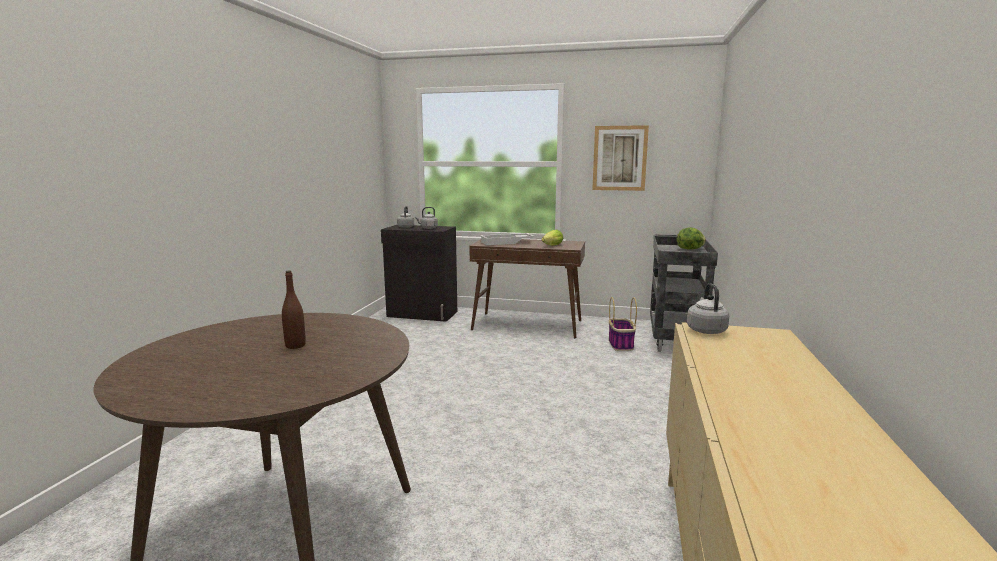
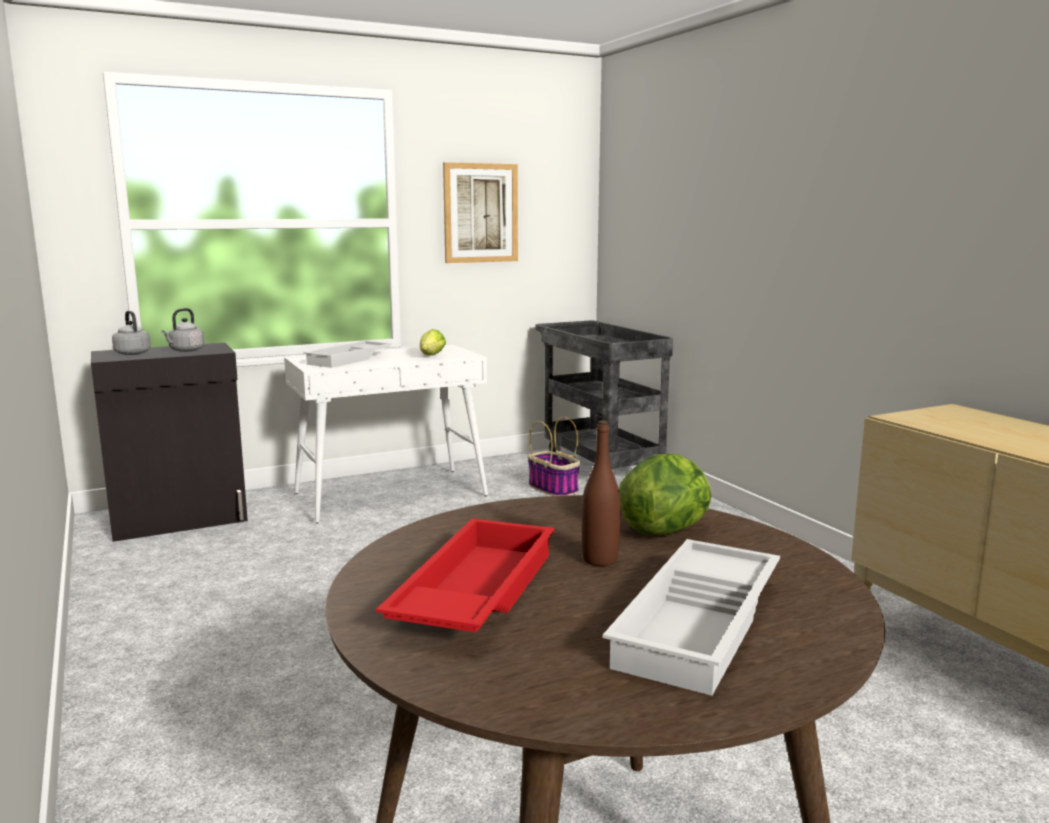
camera: 40 degrees left, 0 degrees up
(225, 341) = (473, 592): none -> red tray
(239, 380) = (701, 625): none -> white tray
(528, 325) = (391, 494): brown console table -> white console table
(690, 249) = (599, 339): lettuce -> lettuce (666, 530)
(705, 330) = (909, 418): grey kettle -> none

